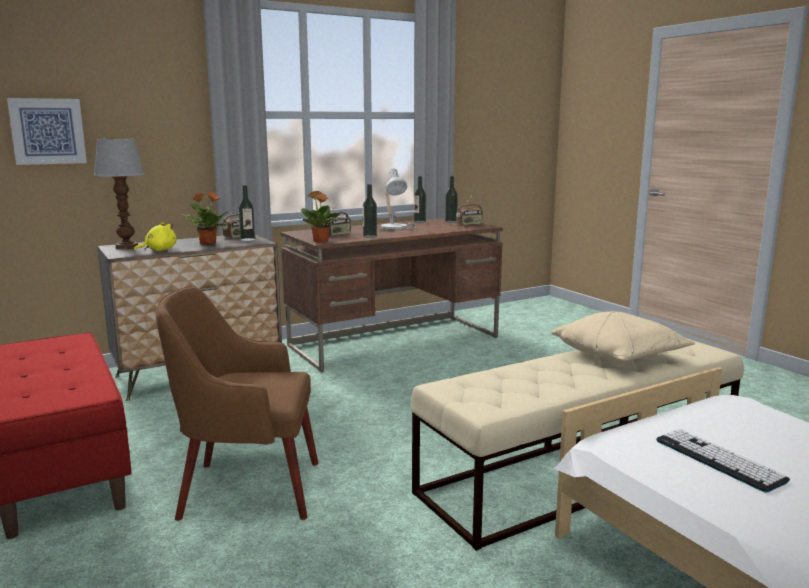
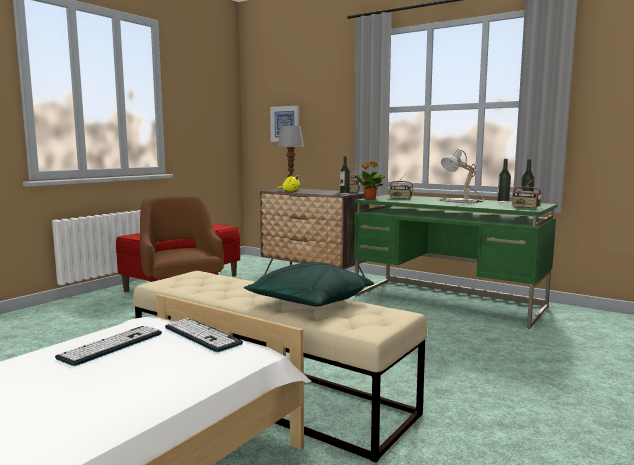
camera: 65 degrees right, 5 degrees down
(207, 243) = (321, 192): potted plant -> none
(370, 236) = (408, 201): bottle -> none
(395, 341) = (448, 301): brown desk -> green desk
(619, 356) = (309, 303): beige pillow -> green pillow
(686, 415) = (202, 335): none -> keyboard

